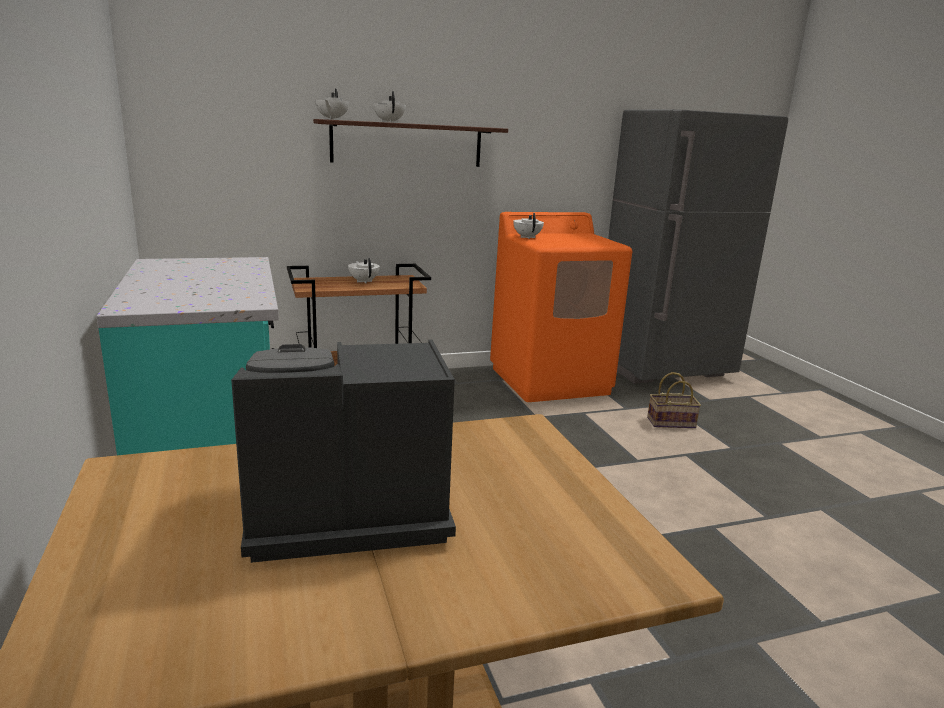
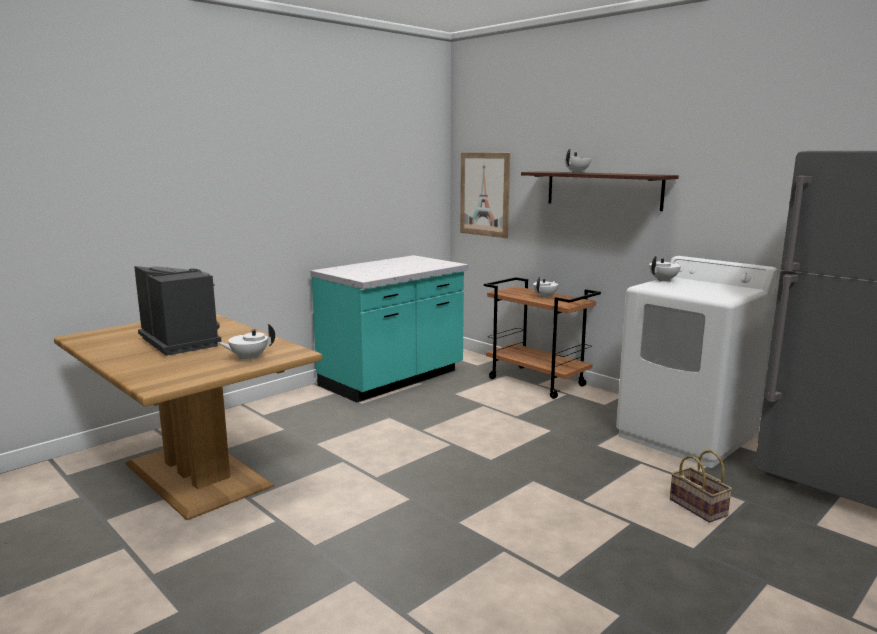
camera: 65 degrees right, 5 degrees down
(209, 152) = (484, 194): none -> picture
(331, 119) = (537, 171): white teapot -> white teapot (248, 358)
(550, 380) = (686, 436): orange washing machine -> white washing machine

